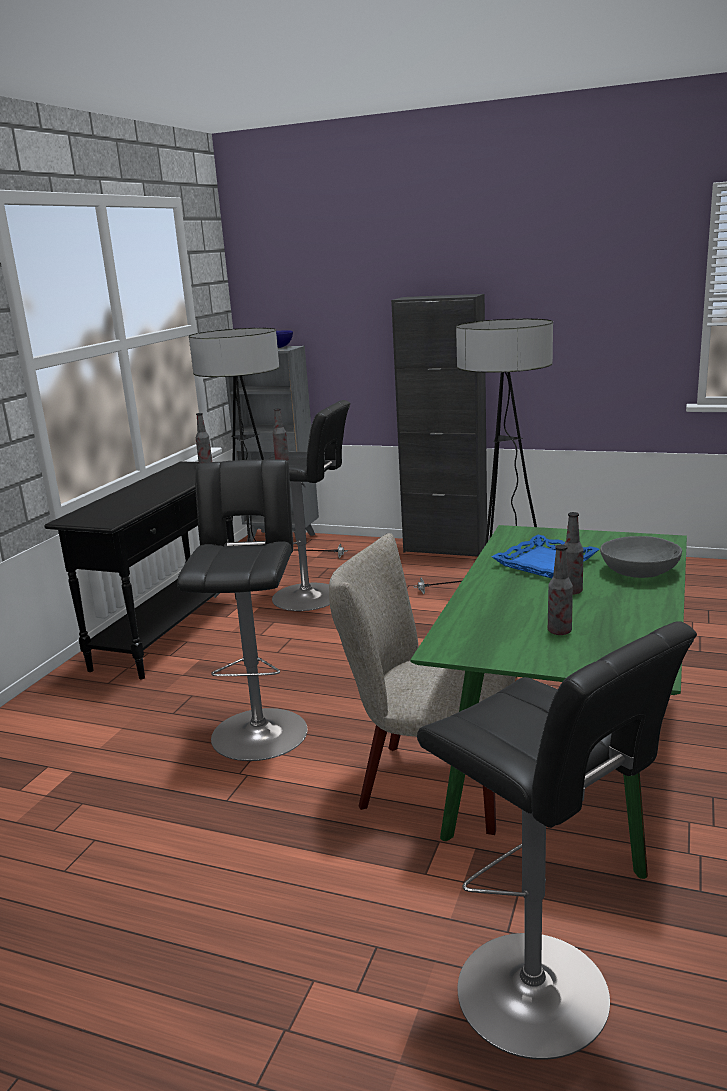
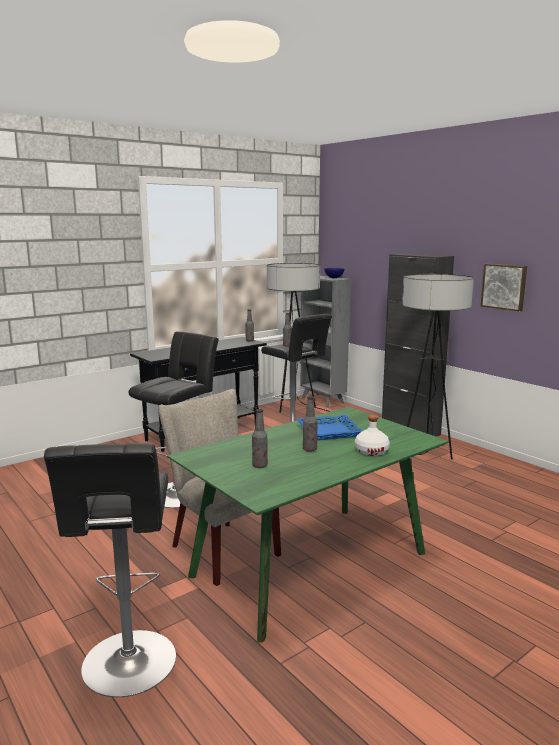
camera: 30 degrees right, 5 degrees down
(564, 328) = (504, 286): none -> picture
(639, 571) = (371, 451): grey bowl -> white bottle

